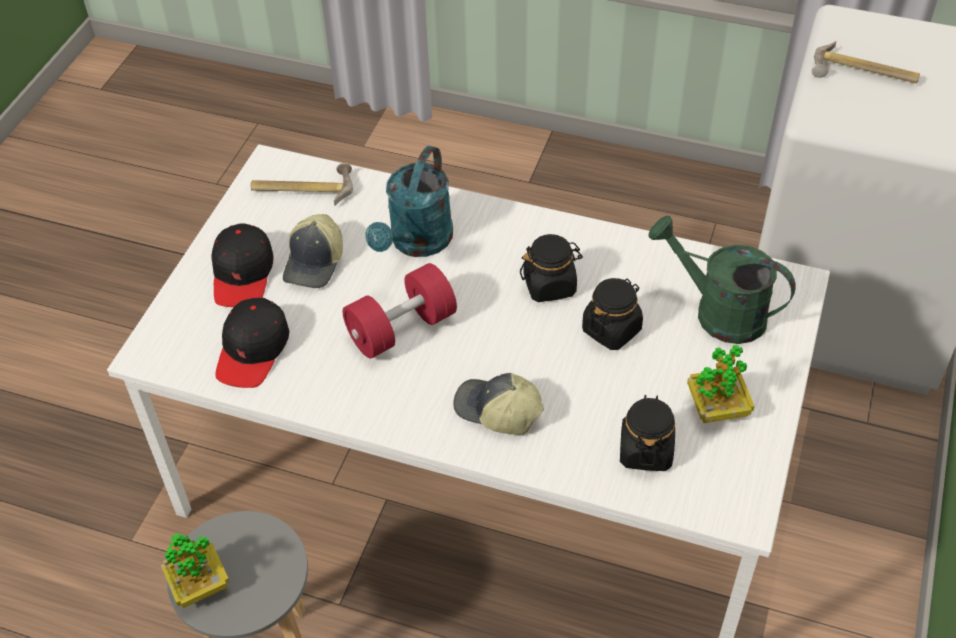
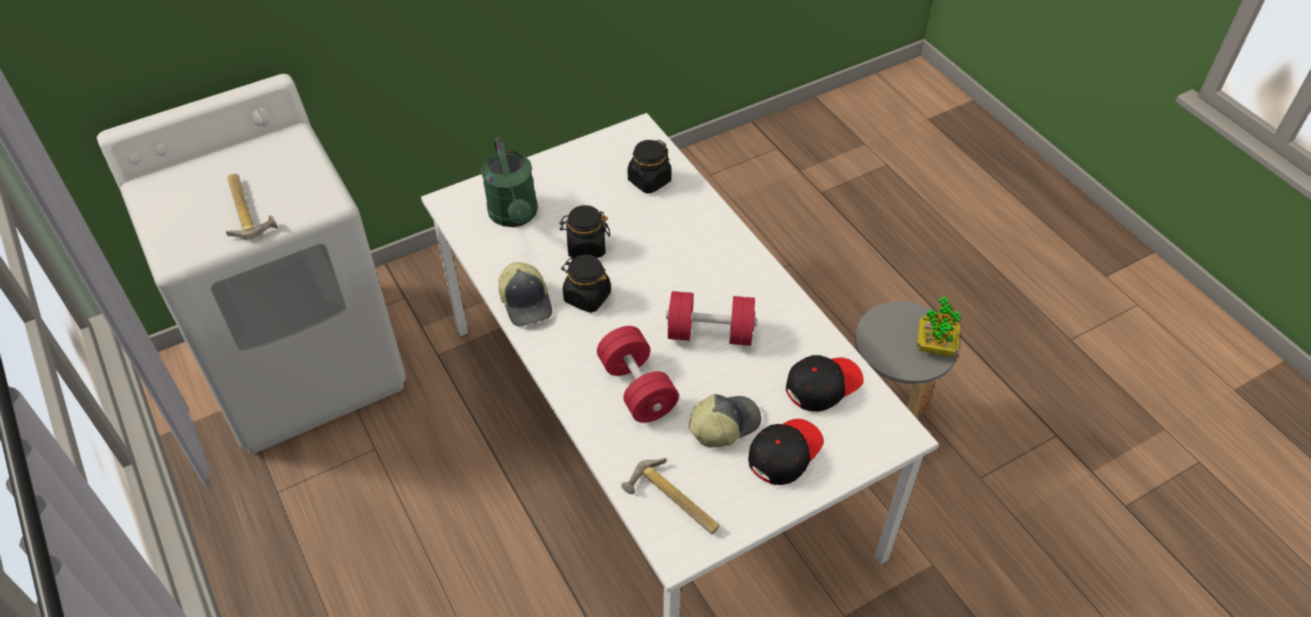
camera: 140 degrees left, 0 degrees up
(416, 243) = (637, 388): turquoise watering can -> red dumbbell
(497, 411) = (705, 248): cap -> cap (527, 302)
(717, 408) = (586, 175): potted plant -> none

